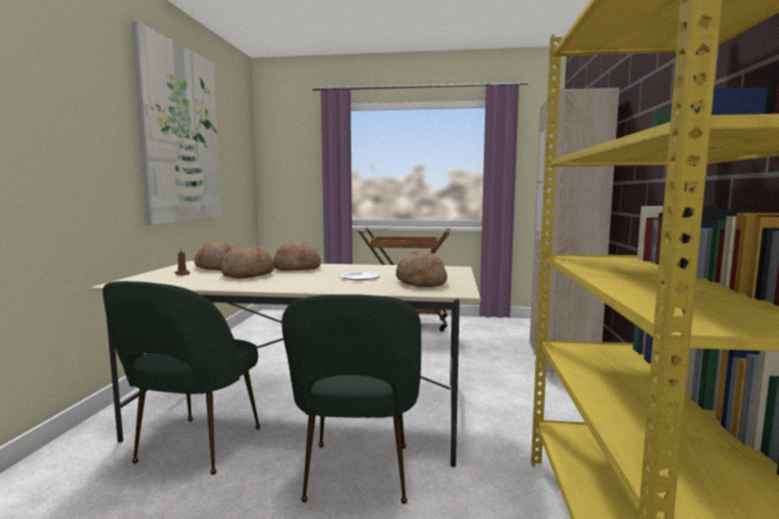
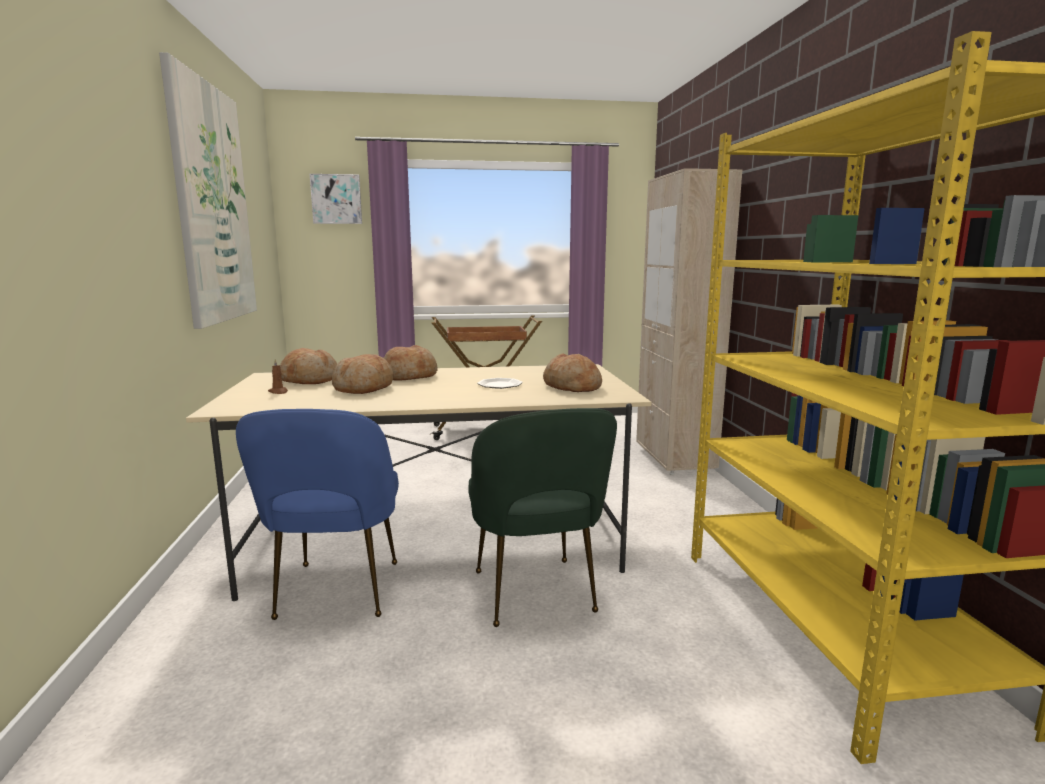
camera: 15 degrees left, 5 degrees up
(193, 450) = (335, 596): green chair -> blue chair
(299, 136) = (336, 199): none -> picture

